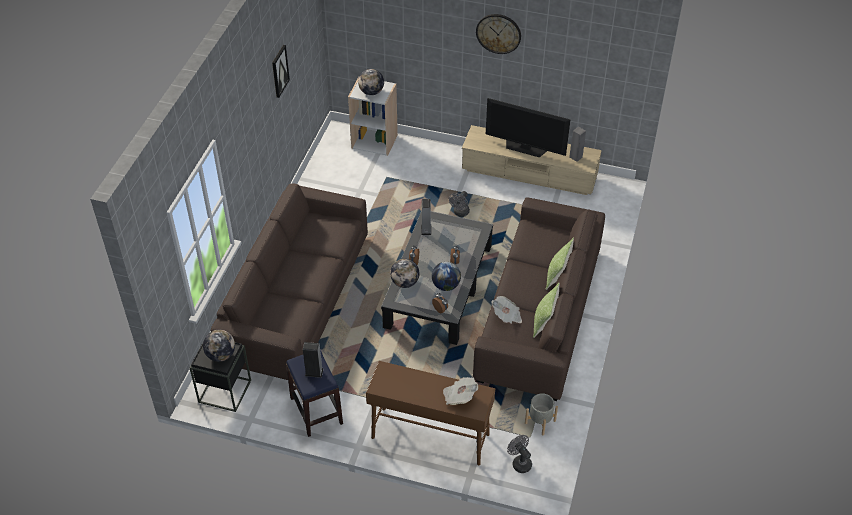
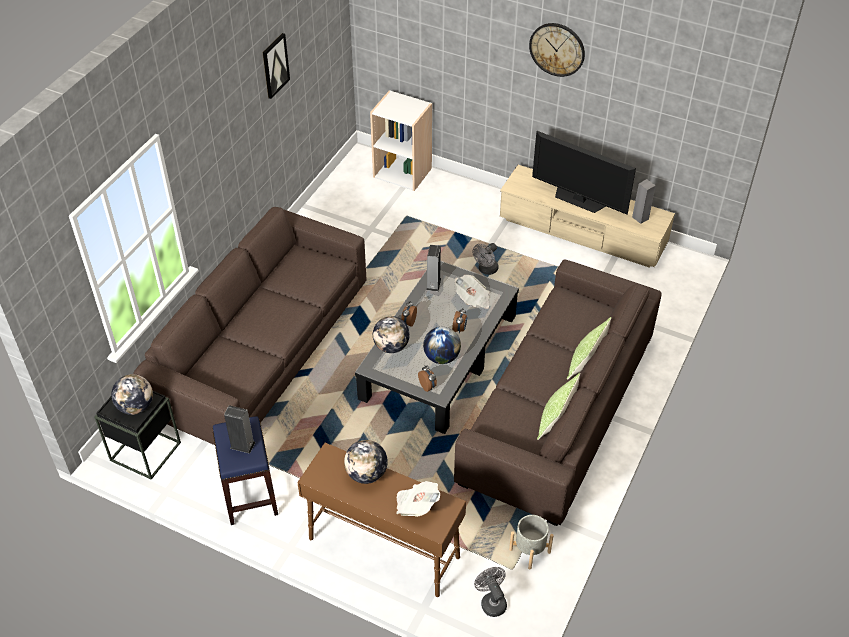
camera: 10 degrees right, 0 degrees up
(371, 92) = (399, 110): globe -> globe (366, 474)
(507, 316) = (509, 407): newspaper -> newspaper (473, 299)

